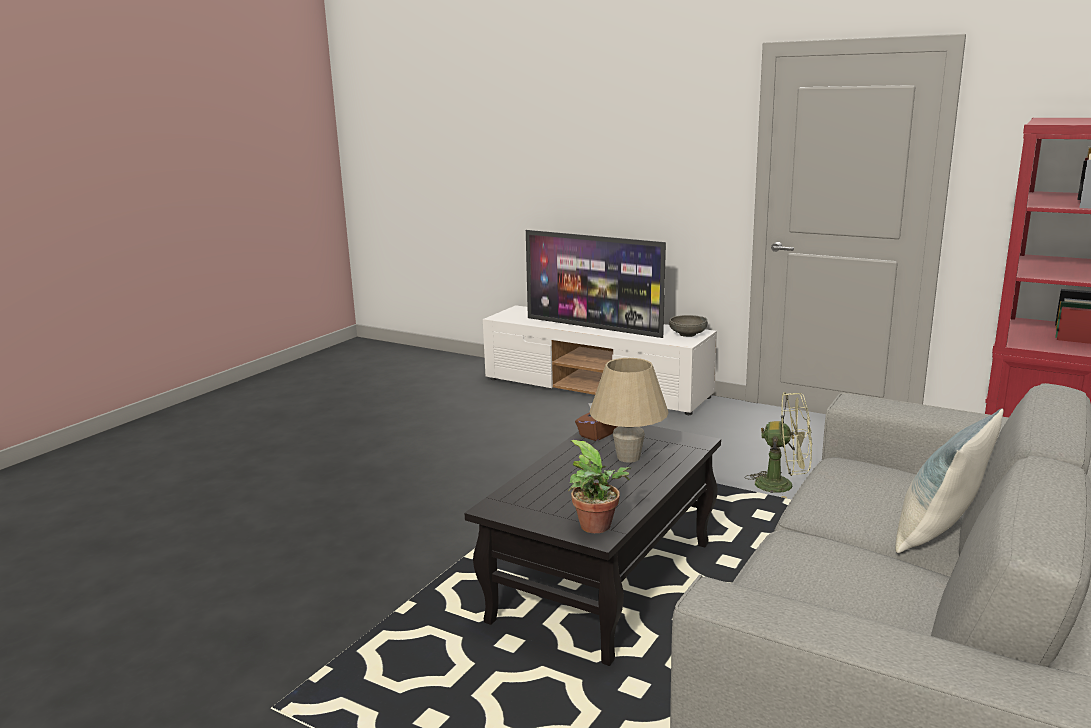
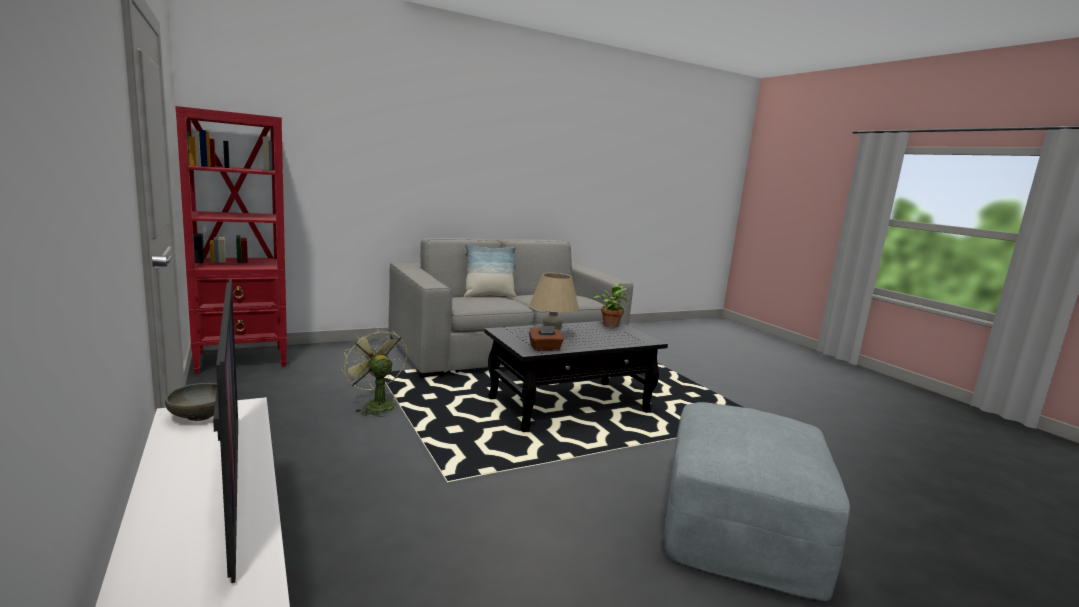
camera: 150 degrees left, 5 degrees down
(332, 514) = (740, 524): none -> grey ottoman

